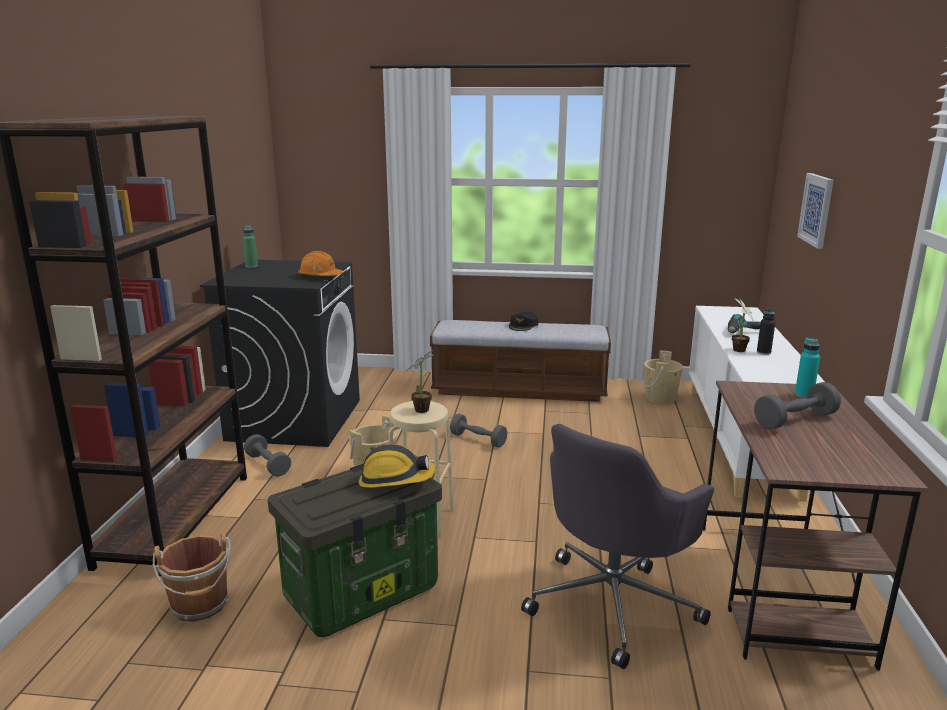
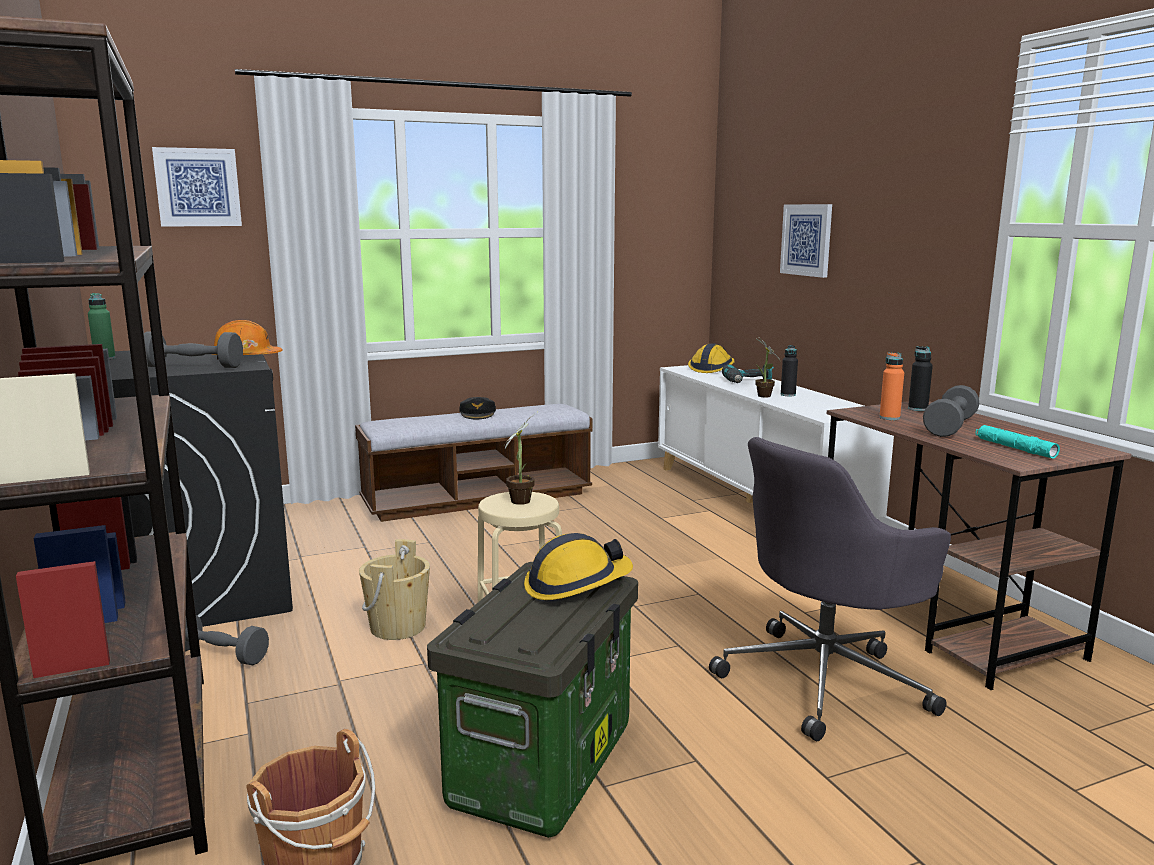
camera: 30 degrees left, 5 degrees down
(348, 146) = (198, 187): none -> picture
(478, 440) = (489, 559): grey dumbbell -> grey dumbbell (193, 367)
(613, 603) = (825, 680): grey office chair -> grey office chair turned 45 degrees clockwise
(660, 398) = (640, 479): beige bucket -> none
(739, 313) = (711, 369): none -> hard hat
(756, 399) = (889, 418): none -> orange bottle
(804, 395) = (918, 409): turquoise bottle -> black bottle
(812, 455) = (1015, 448): none -> turquoise flashlight

